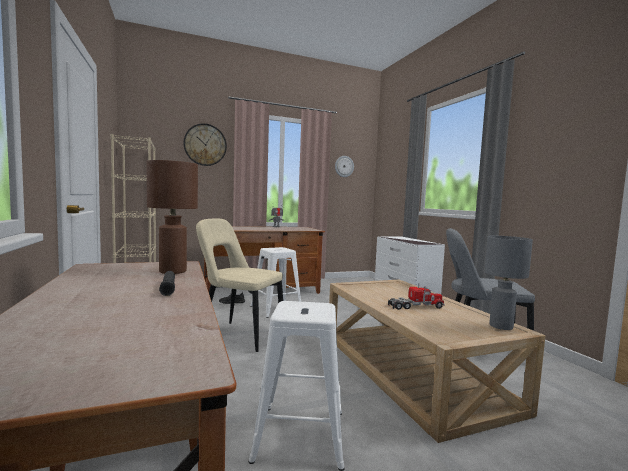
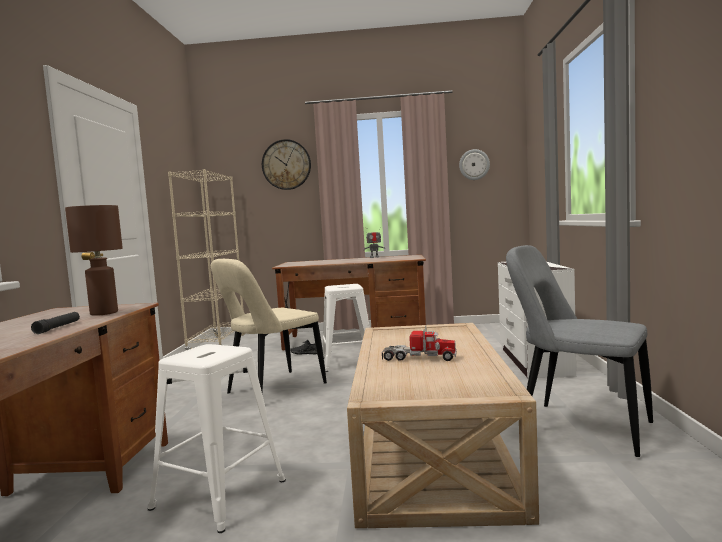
camera: 25 degrees right, 0 degrees up
(238, 335) = (272, 389): beige chair -> beige chair turned 90 degrees counterclockwise
(501, 326) = (488, 386): grey table lamp -> none

